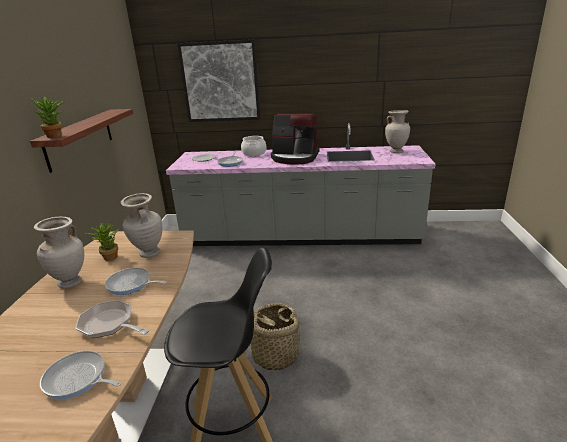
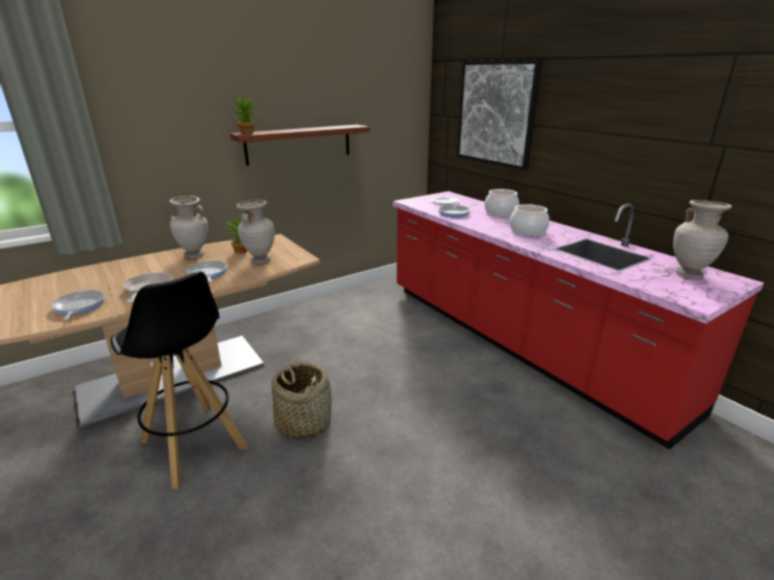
camera: 50 degrees right, 0 degrees up
(295, 158) = (528, 231): coffee machine -> cooking pot
(300, 236) = (518, 342): grey counter -> red counter

